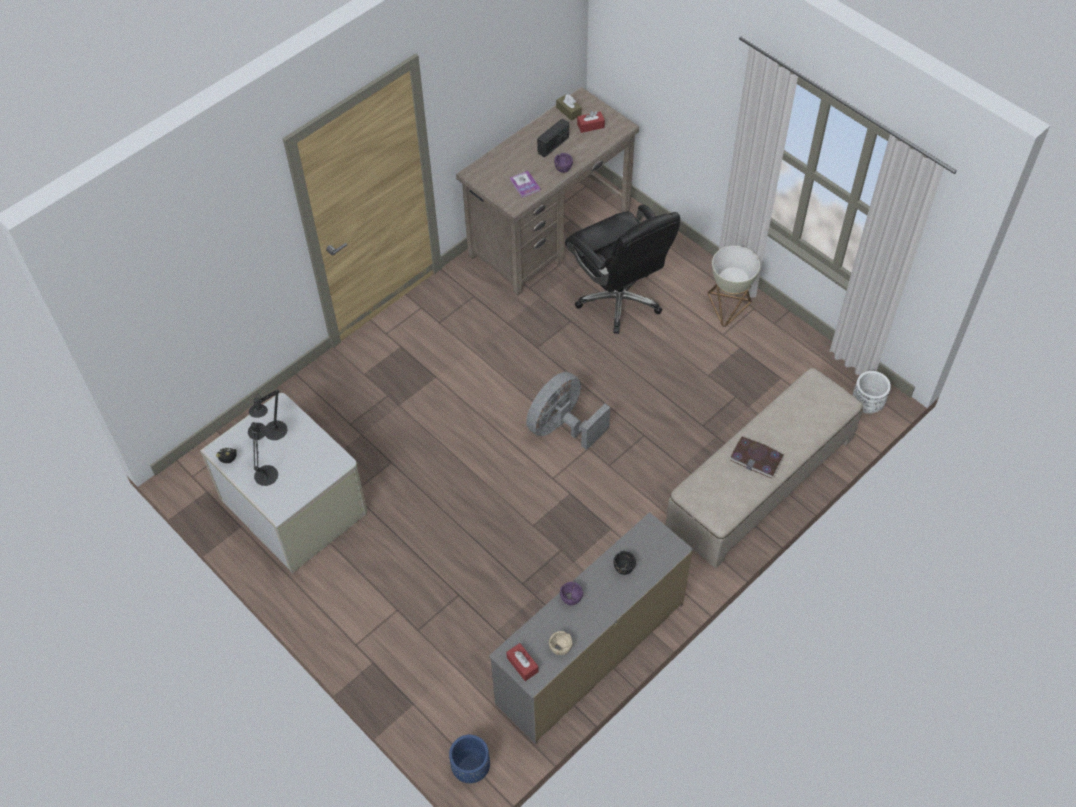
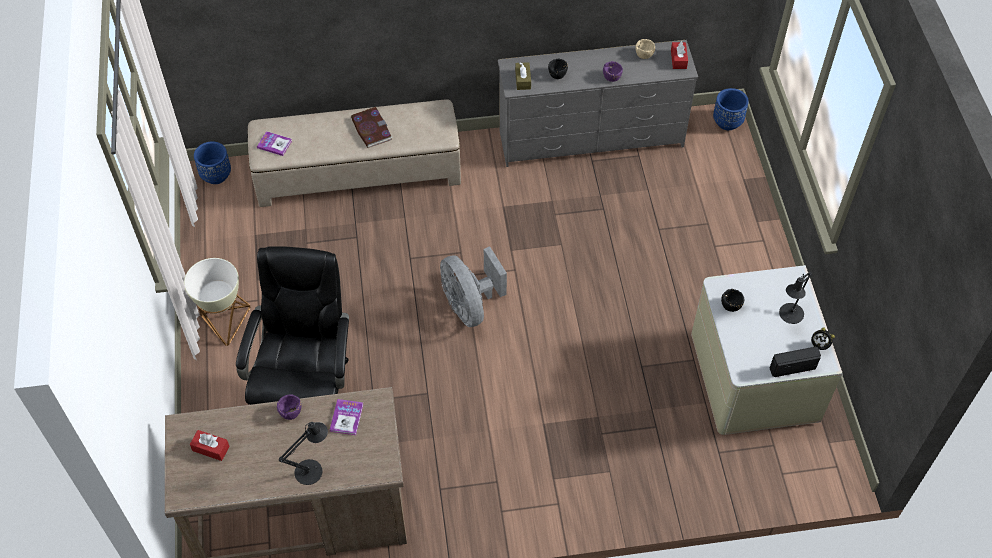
camera: 145 degrees left, 0 degrees up
(273, 433) = (764, 348): black table lamp -> black table lamp (312, 470)
(320, 452) = (731, 305): none -> black bowl
(553, 145) = (272, 449): radio -> radio (792, 367)
(562, 427) = (470, 305): grey fan -> grey fan turned 75 degrees clockwise
(568, 111) = (212, 485): brown tissue box -> brown tissue box (523, 80)
(817, 395) = (274, 144): none -> book
(867, 404) = (216, 175): white planter -> blue planter

